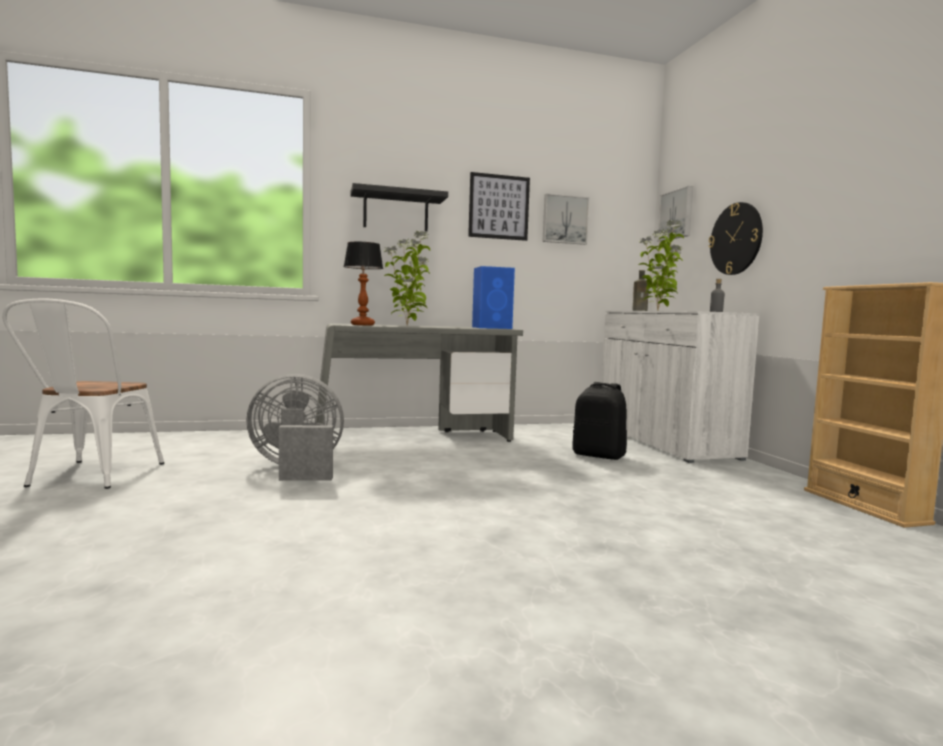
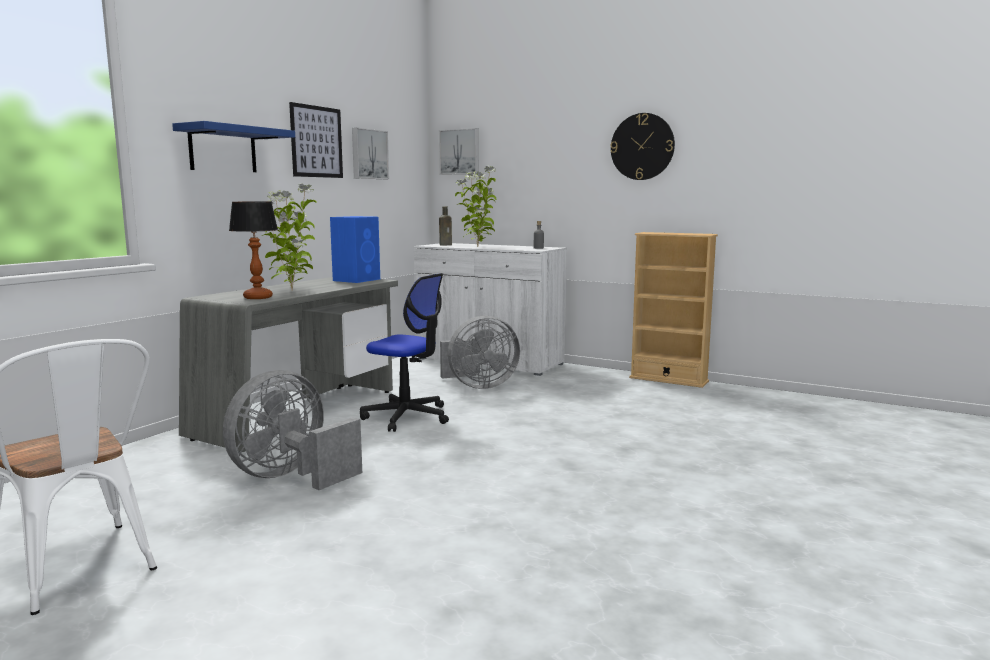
camera: 45 degrees left, 5 degrees up
(396, 212) = (223, 149): black shelf -> blue shelf
(475, 459) = (407, 417): none -> office chair
(599, 455) = (478, 386): black backpack -> grey fan
(736, 239) = (533, 183): wall clock -> wall clock (642, 146)

